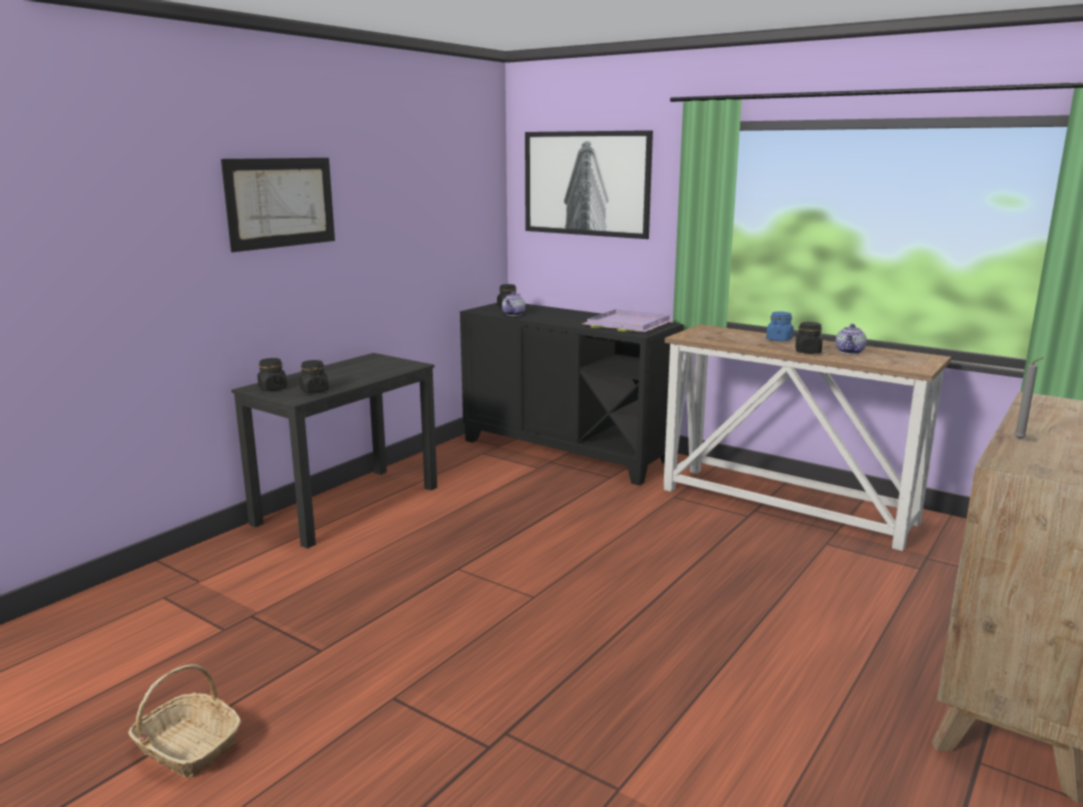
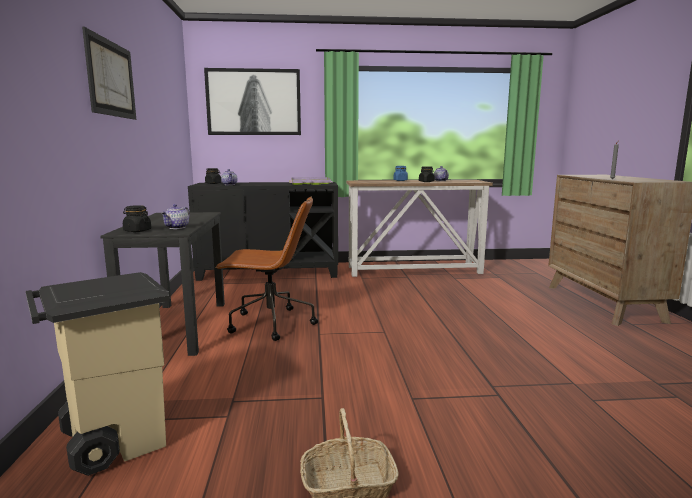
camera: 40 degrees left, 5 degrees down
(129, 611) = (113, 440): none -> beige trash can
(314, 390) = (177, 227): black jar -> teapot
(433, 534) = (270, 324): none -> brown office chair

